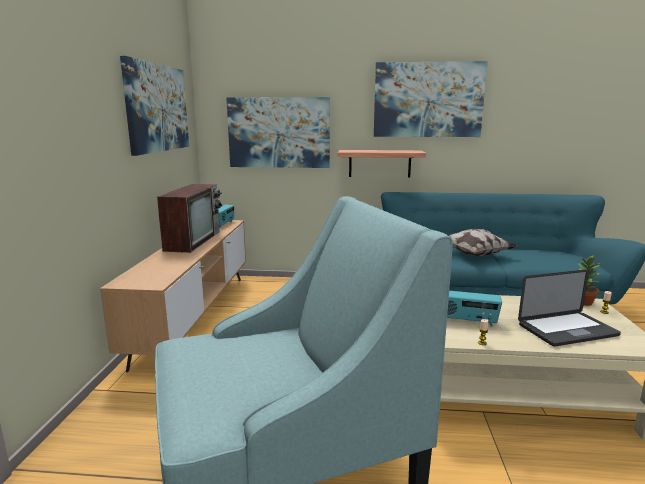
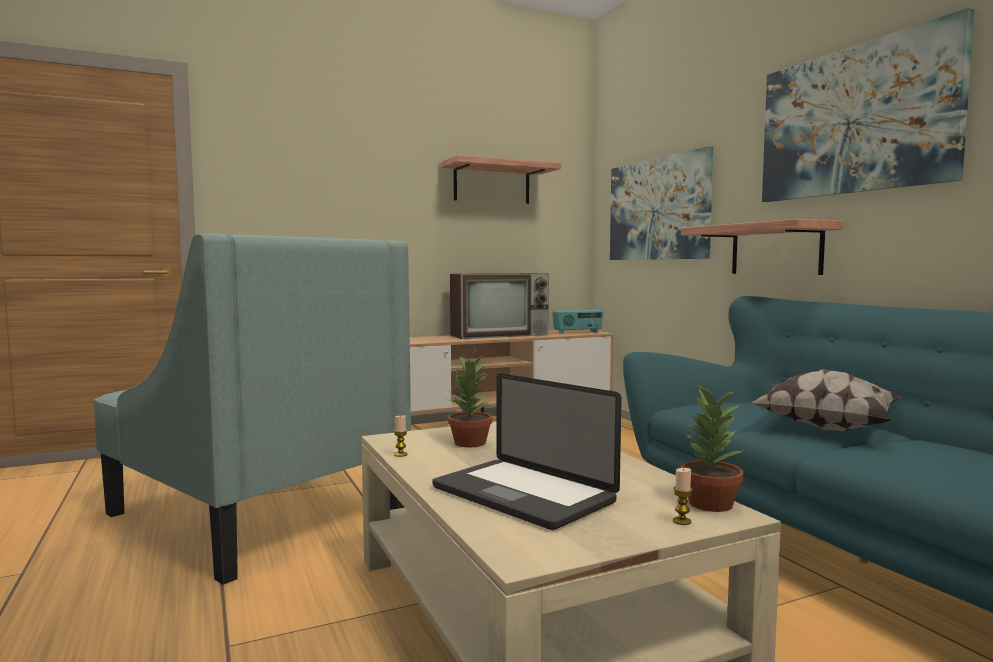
camera: 60 degrees right, 10 degrees down
(157, 108) = (492, 183): picture -> shelf
(465, 321) = (470, 443): radio -> potted plant

